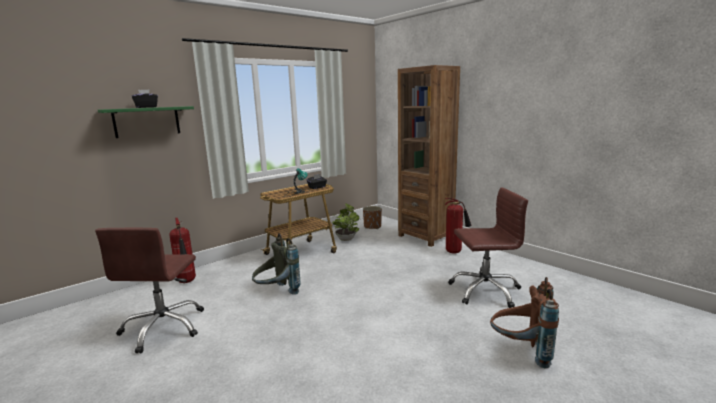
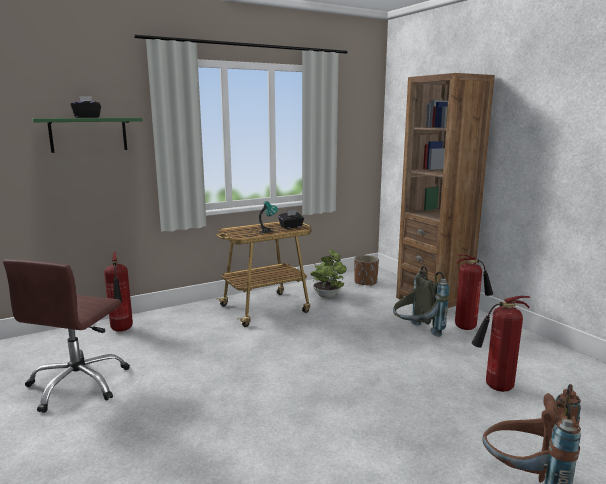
camera: 10 degrees right, 0 degrees up
(277, 293) = (220, 357): grey backpack -> grey backpack (416, 333)
(484, 290) = (495, 388): brown office chair -> fire extinguisher

